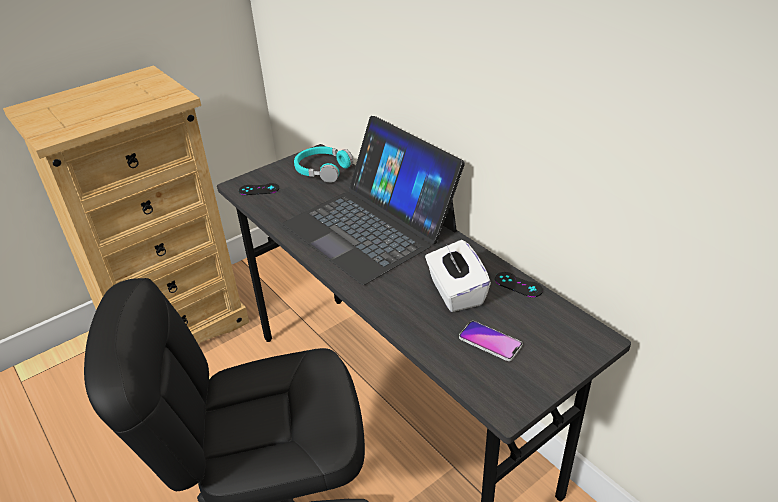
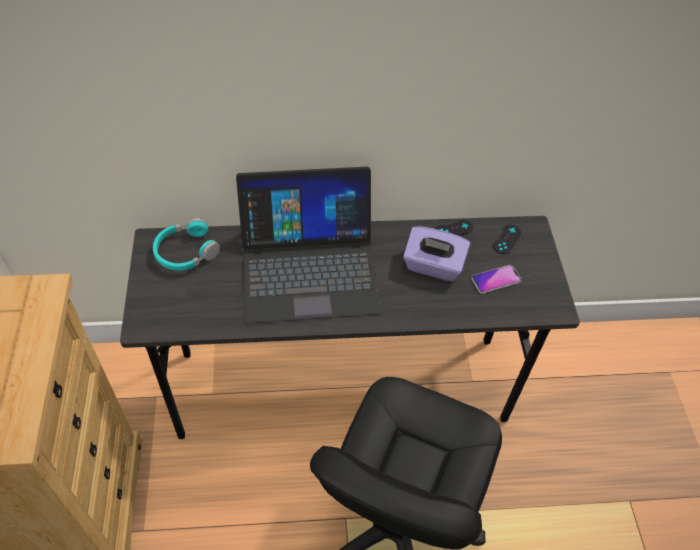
camera: 60 degrees left, 15 degrees up
(259, 189) = (168, 313): black game controller -> black game controller (507, 239)
(455, 292) = (433, 266): white tissue box -> purple tissue box

